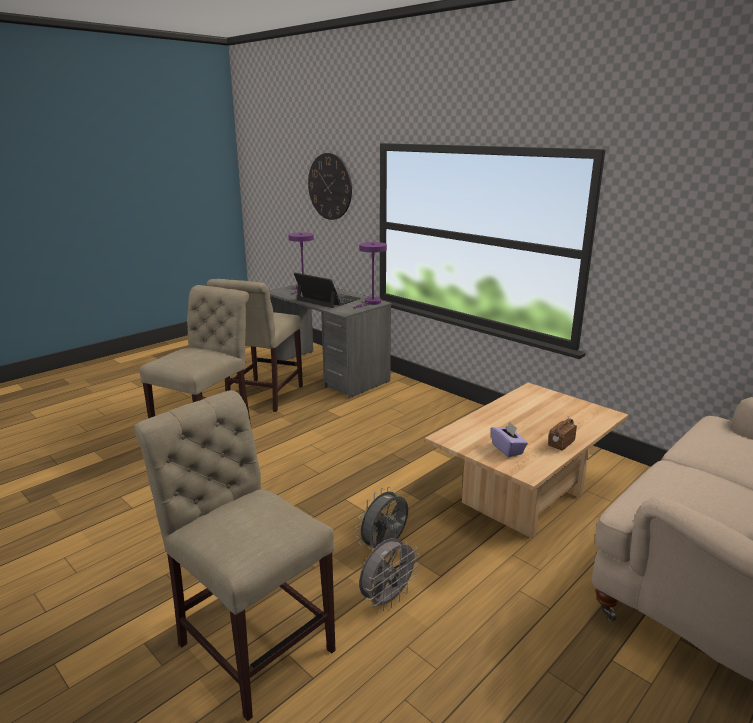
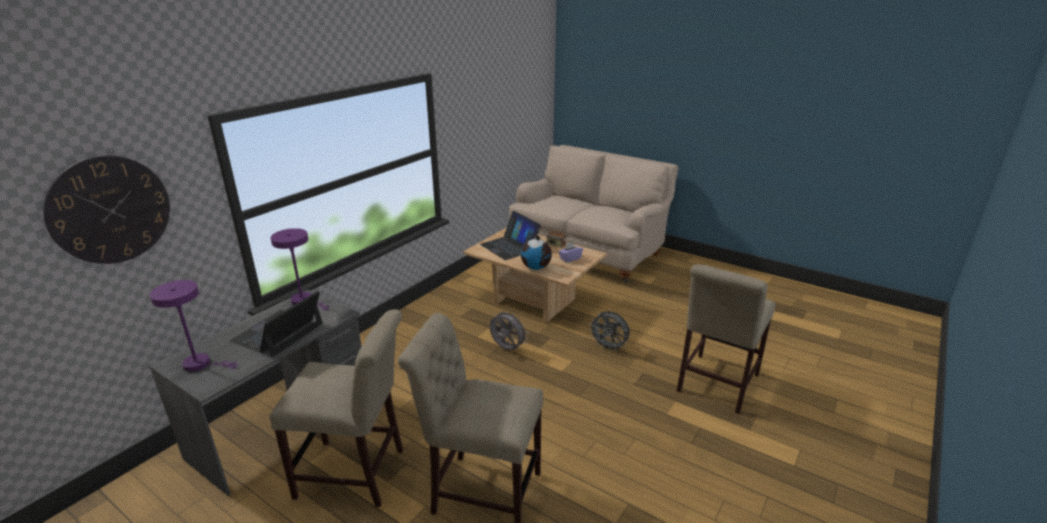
camera: 100 degrees left, 5 degrees up
(387, 599) = (653, 342): grey fan -> grey fan (507, 349)
(476, 421) = (536, 268): none -> globe
(546, 409) = (509, 246): none -> laptop

